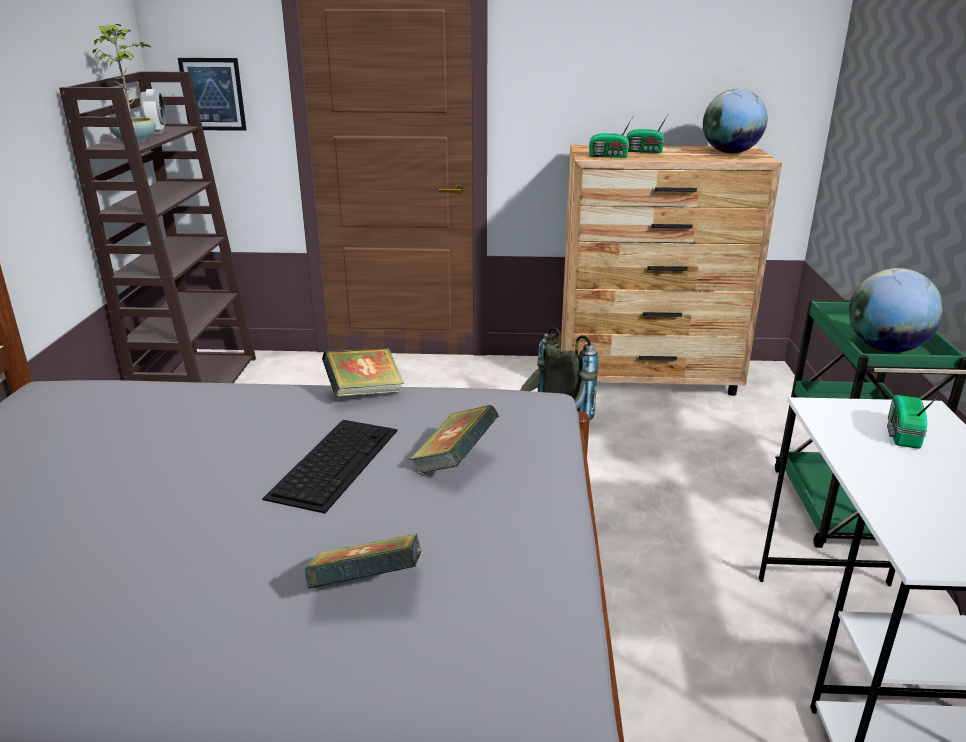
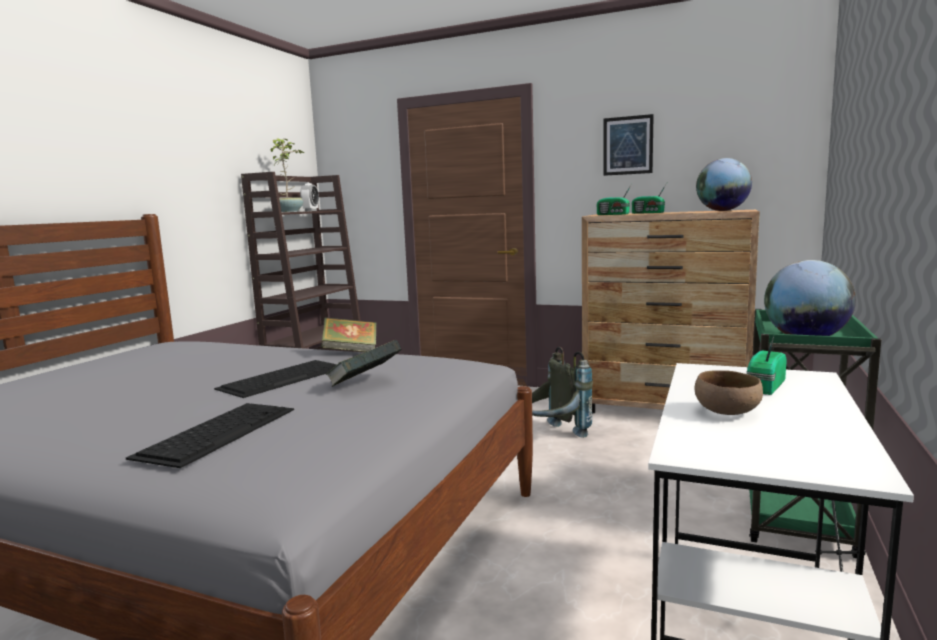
camera: 20 degrees right, 15 degrees down
(213, 94) = (355, 191): picture -> picture (628, 145)
(367, 588) = (218, 431): book -> keyboard
(907, 484) = (728, 412): none -> brown bowl

